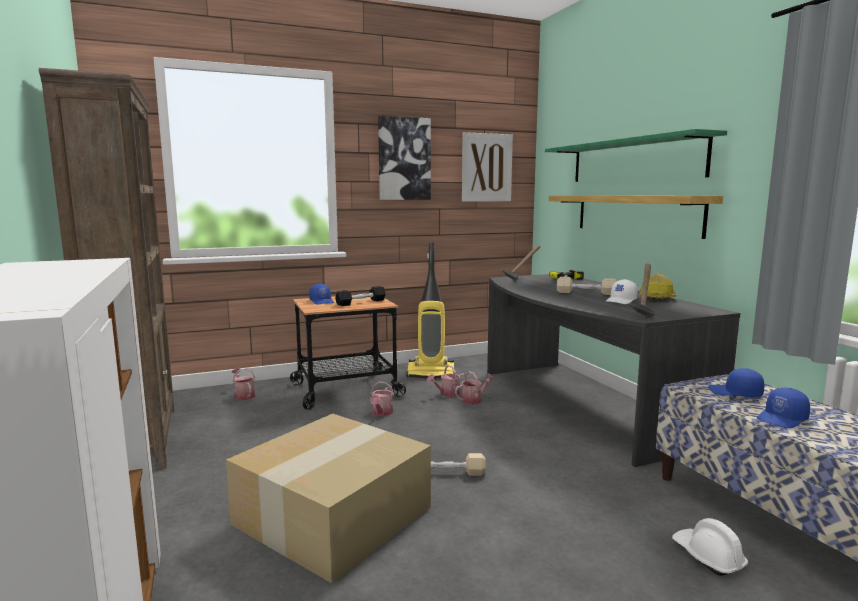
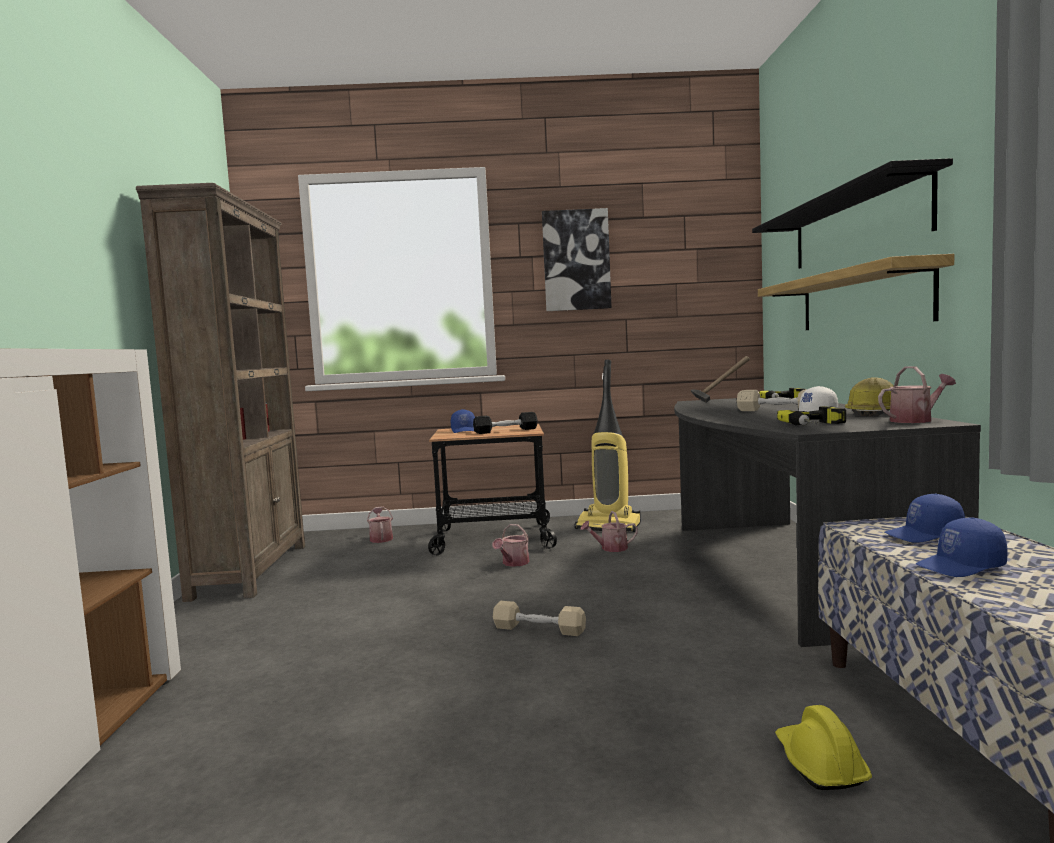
camera: 20 degrees right, 5 degrees down
(333, 514) = (376, 655): cardboard box -> none
(474, 400) = (639, 556): watering can -> watering can (915, 420)
(486, 167) = (689, 263): picture -> none
(633, 161) = (855, 226): green shelf -> black shelf
(642, 312) = (819, 425): hammer -> power drill
(707, 557) = (819, 764): white hard hat -> yellow hard hat
(735, 393) = (924, 535): blue cap -> blue cap turned 60 degrees counterclockwise

